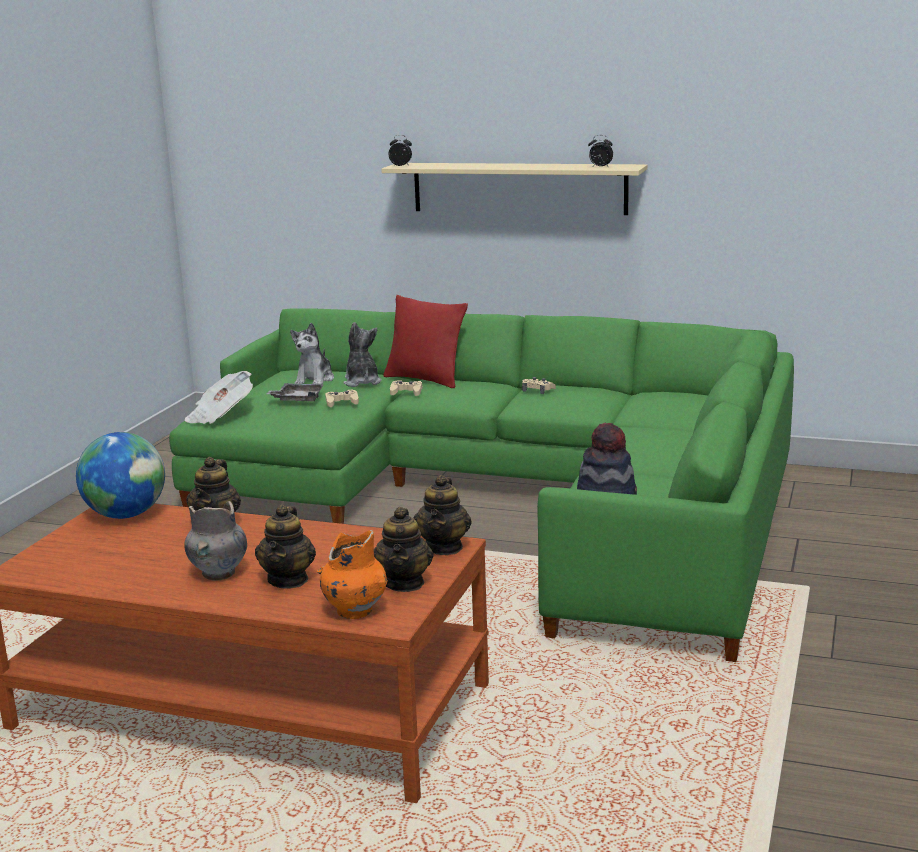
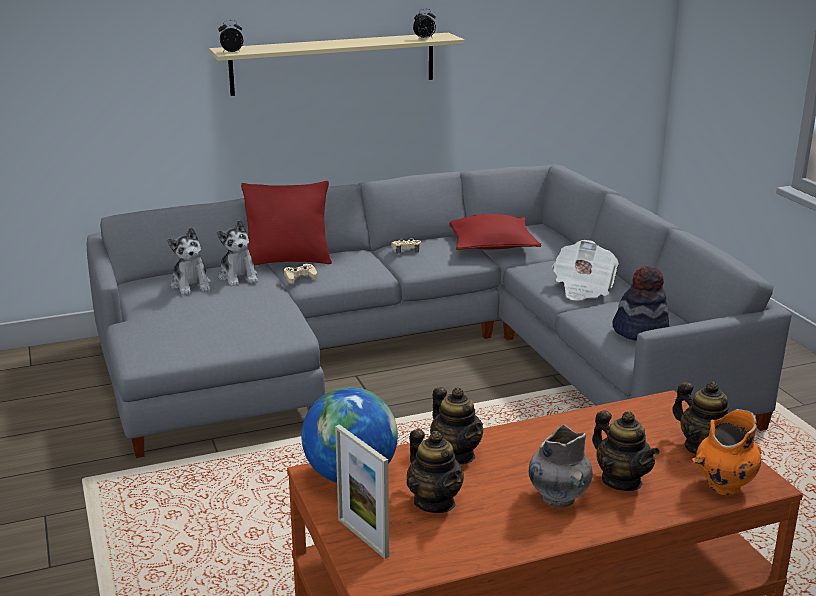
camera: 40 degrees left, 5 degrees up
(56, 549) = (363, 538): none -> picture frame
(220, 416) = (155, 347): newspaper -> newspaper (583, 288)
(298, 399) = (217, 309): grey tray -> none
(341, 402) = (262, 302): beige game controller -> none
(362, 382) = (238, 277): plush toy -> plush toy turned 150 degrees counterclockwise
(444, 547) = (664, 407): teapot -> teapot (435, 502)
(512, 500) = (417, 353): green sofa -> grey sofa
(630, 403) = (491, 244): none -> red pillow

